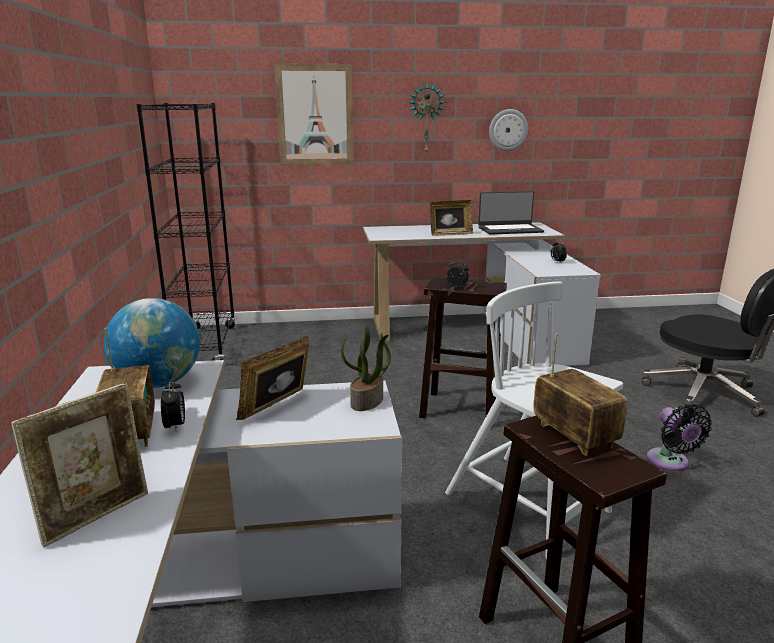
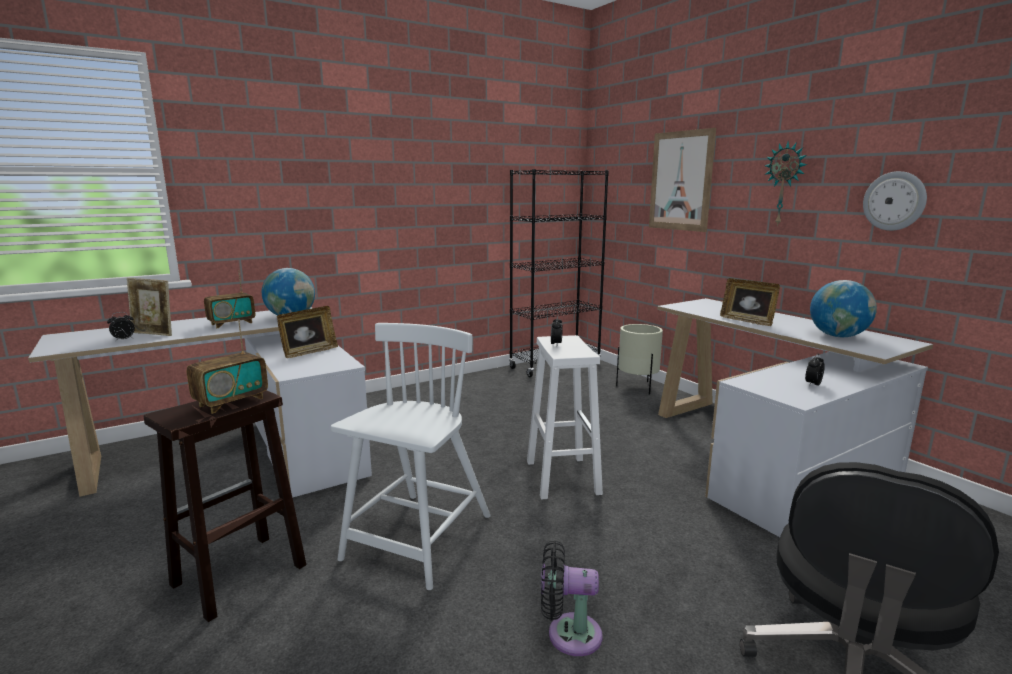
camera: 65 degrees right, 5 degrees down
(175, 426) = (238, 328): alarm clock -> alarm clock (124, 340)
(277, 407) = (309, 352): picture frame -> picture frame turned 120 degrees clockwise
(315, 331) = (637, 387): none -> beige planter
(367, 401) = (325, 367): potted plant -> none
(458, 409) = (561, 476): brown stool -> white stool
(510, 229) = (838, 336): laptop -> globe
(670, 463) = (568, 634): black fan -> black fan turned 45 degrees clockwise

